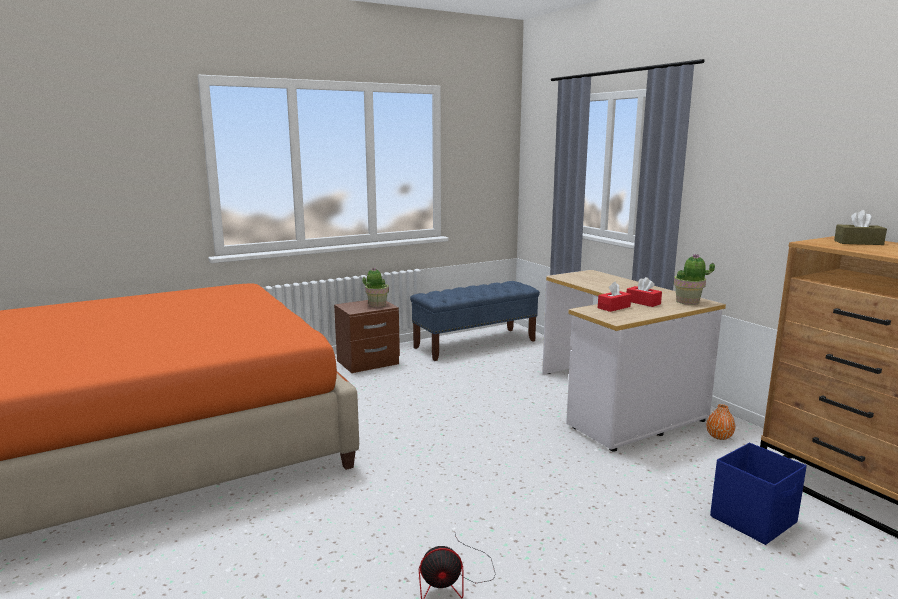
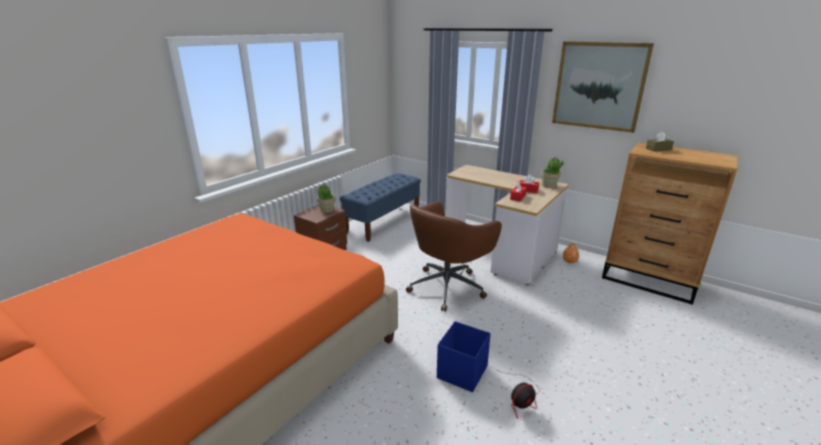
camera: 25 degrees left, 10 degrees up
(488, 428) = (448, 287): none -> brown office chair
(754, 519) = (623, 309): blue storage box -> blue storage box (463, 372)
(777, 143) = (599, 86): none -> picture

